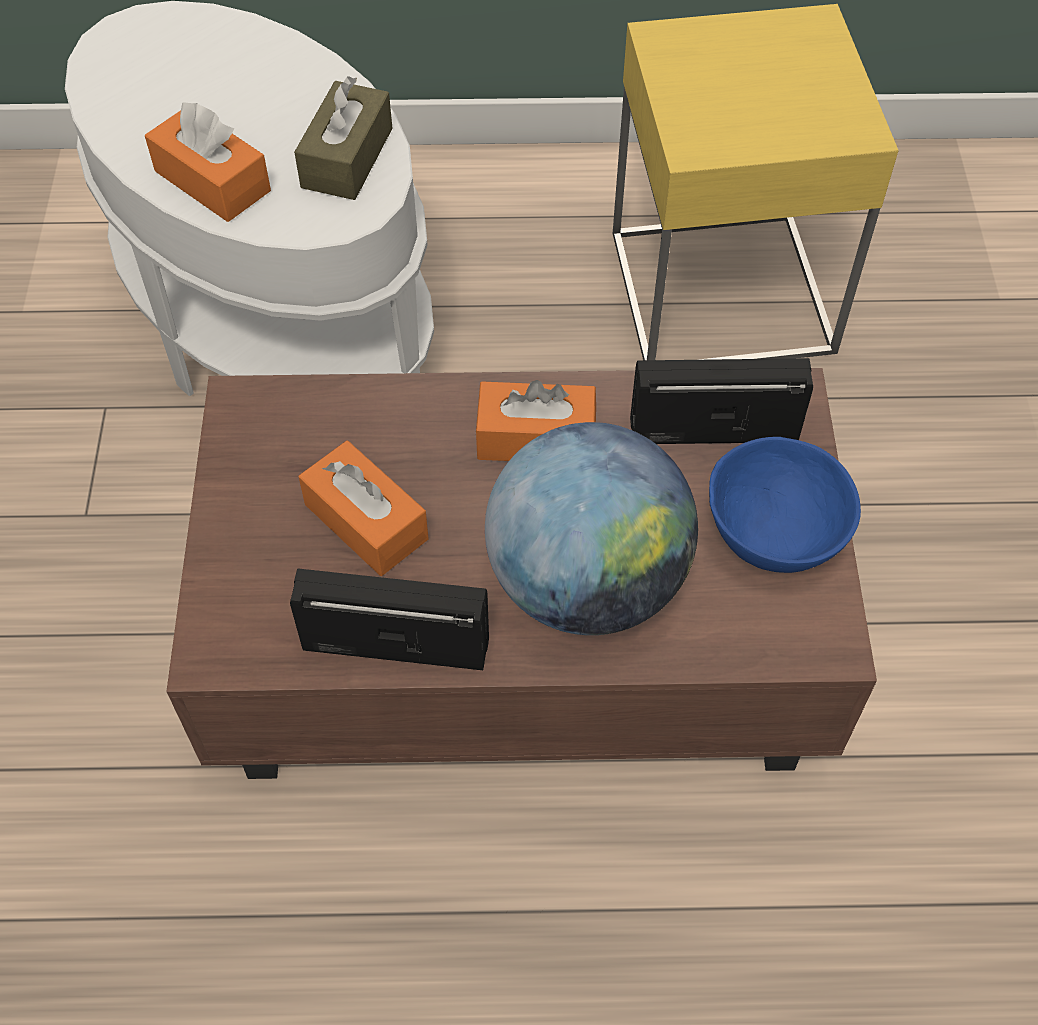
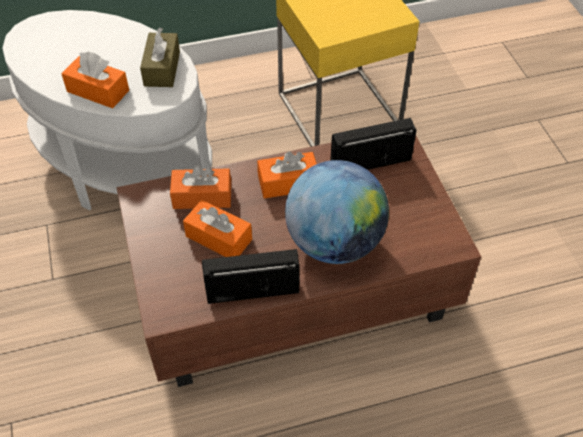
camera: 15 degrees left, 5 degrees down
(361, 430) = (202, 196): none -> orange tissue box
(772, 532) = (412, 202): blue bowl -> none

